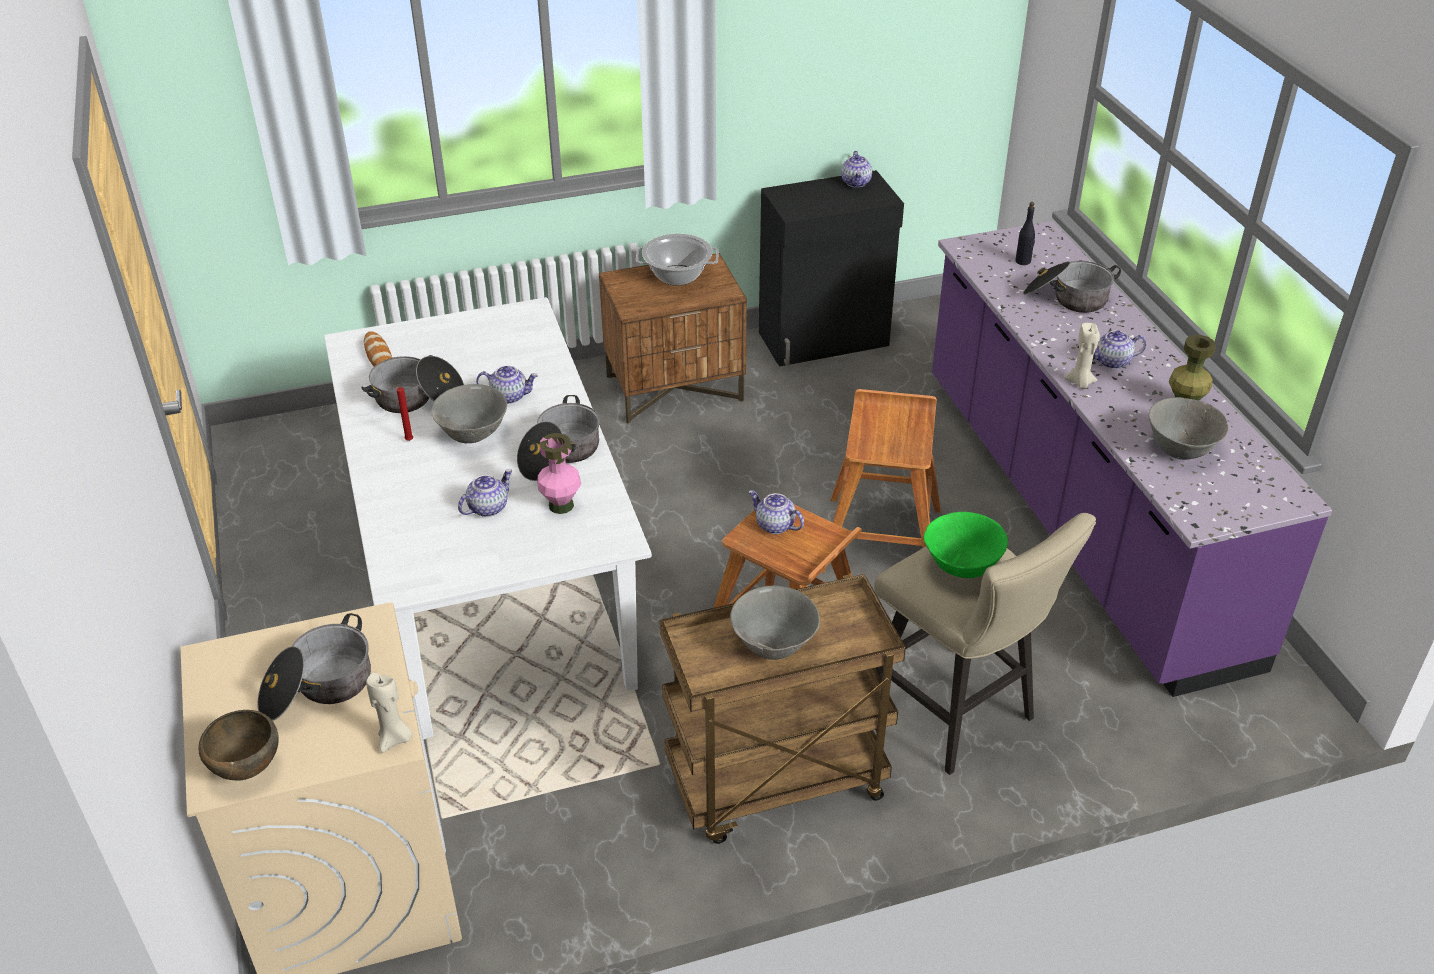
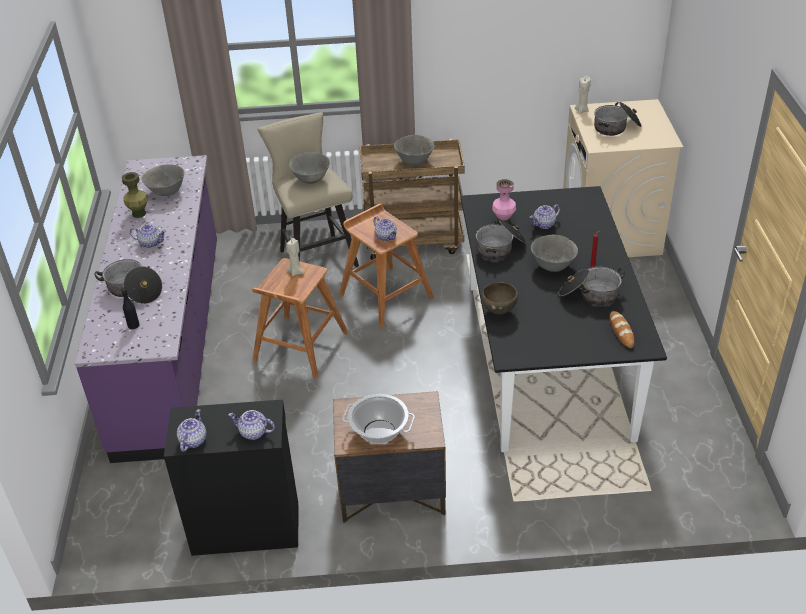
camera: 165 degrees left, 0 degrees up
(247, 770) = (639, 107): brown bowl -> brown bowl (499, 311)
(491, 575) = (547, 358): white dining table -> black dining table
(509, 396) = (528, 289): teapot -> teapot (253, 432)
(962, 567) = (311, 179): green bowl -> grey bowl
(1080, 382) = (182, 233): beige candle -> beige candle (296, 272)

